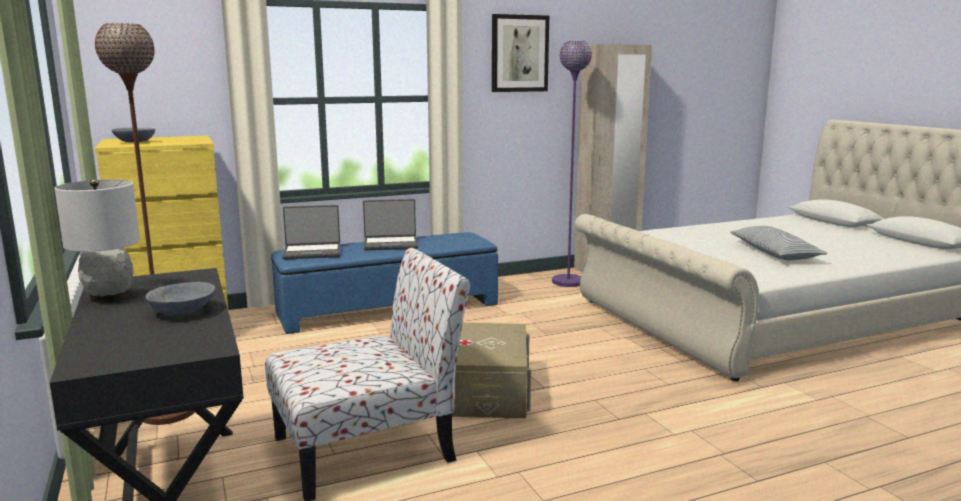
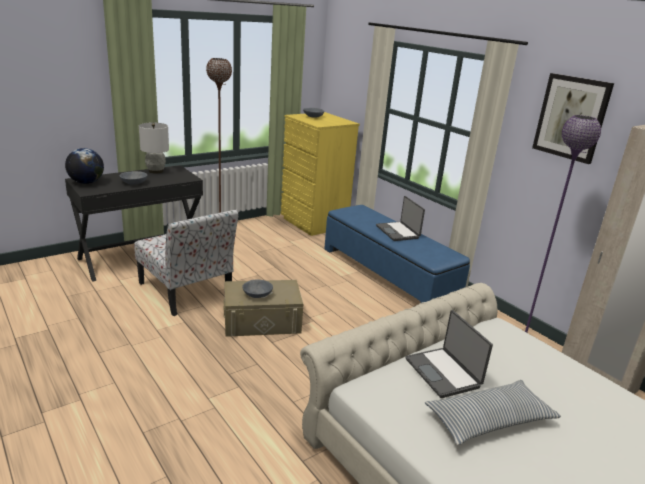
camera: 75 degrees right, 10 degrees up
(126, 354) = (86, 182): none -> globe
(312, 252) = (360, 213): laptop -> laptop (443, 373)
(498, 346) = (257, 295): none -> grey bowl

